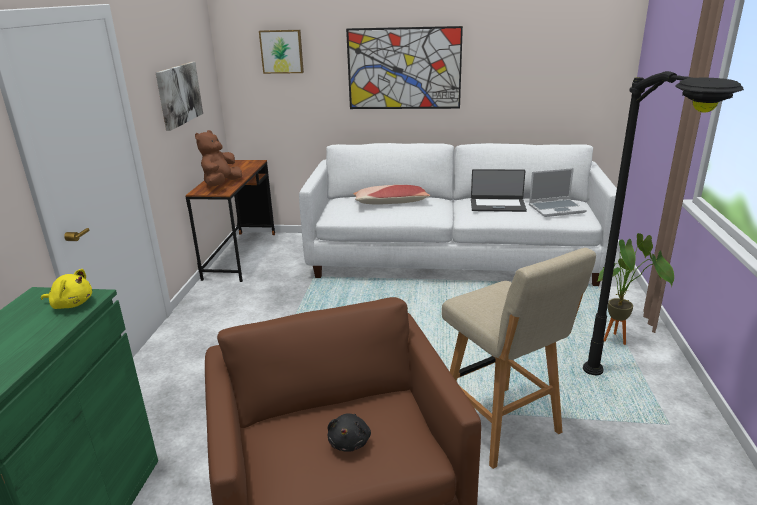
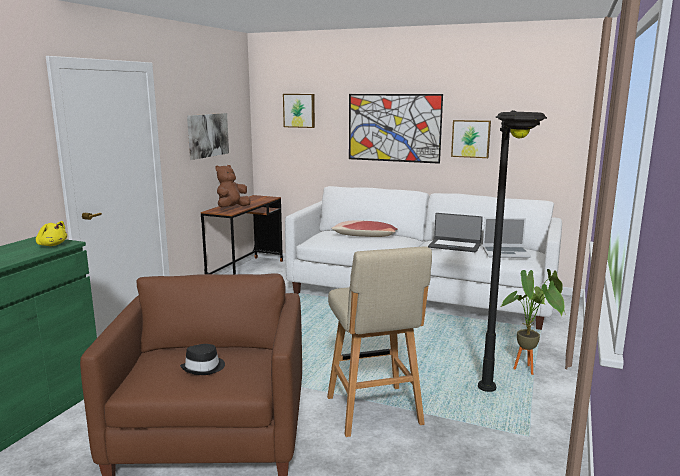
camera: 15 degrees right, 10 degrees down
(350, 442) = (204, 368): black plush toy -> black hat
(495, 78) = (471, 138): none -> picture

